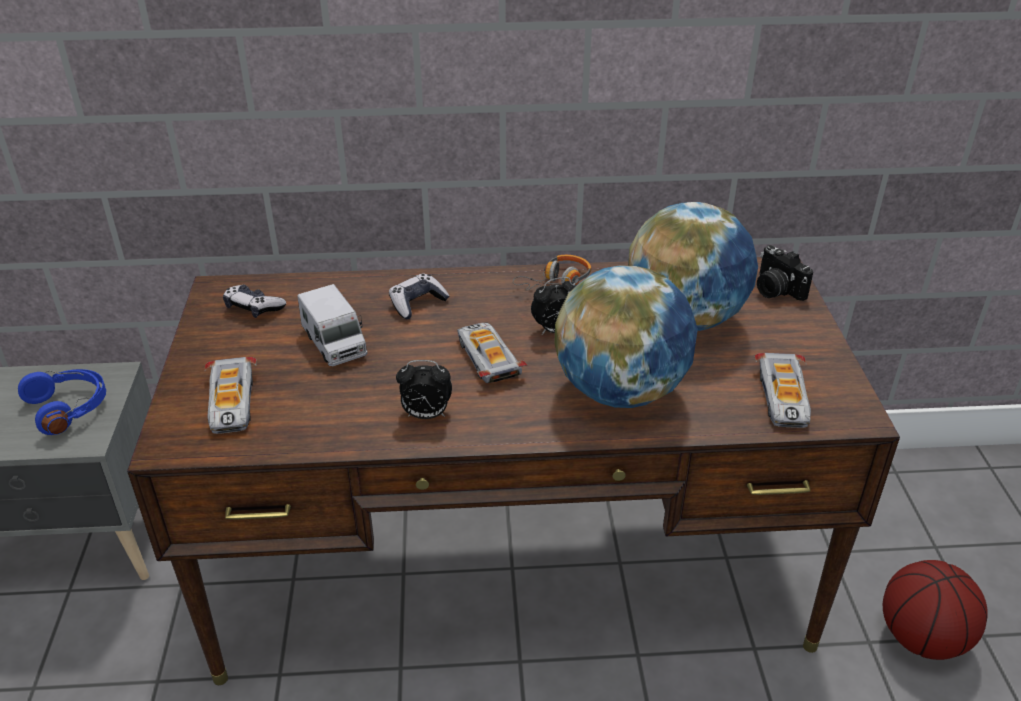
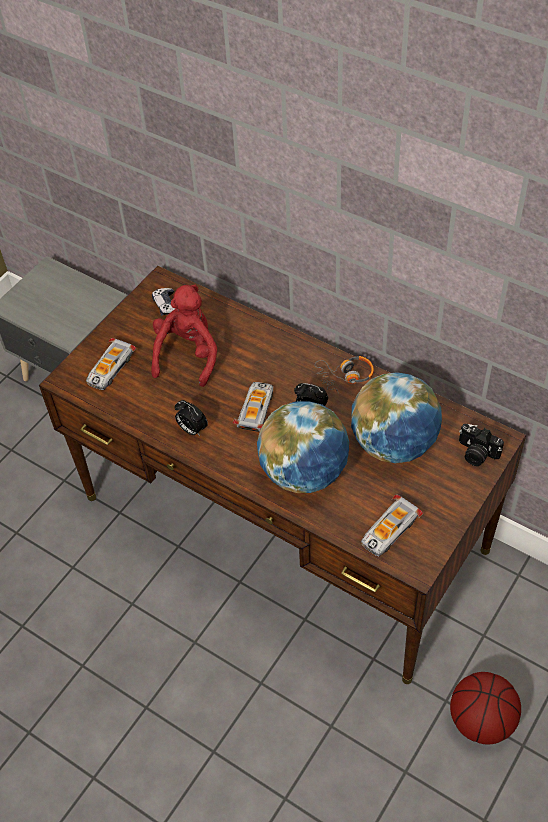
camera: 40 degrees right, 15 degrees up
(70, 408) = (74, 310): blue headphones -> none
(334, 343) = (188, 355): toy truck -> red plush toy
(417, 303) = (254, 349): game controller -> none
(775, 290) = (476, 453): camera -> camera turned 60 degrees counterclockwise

